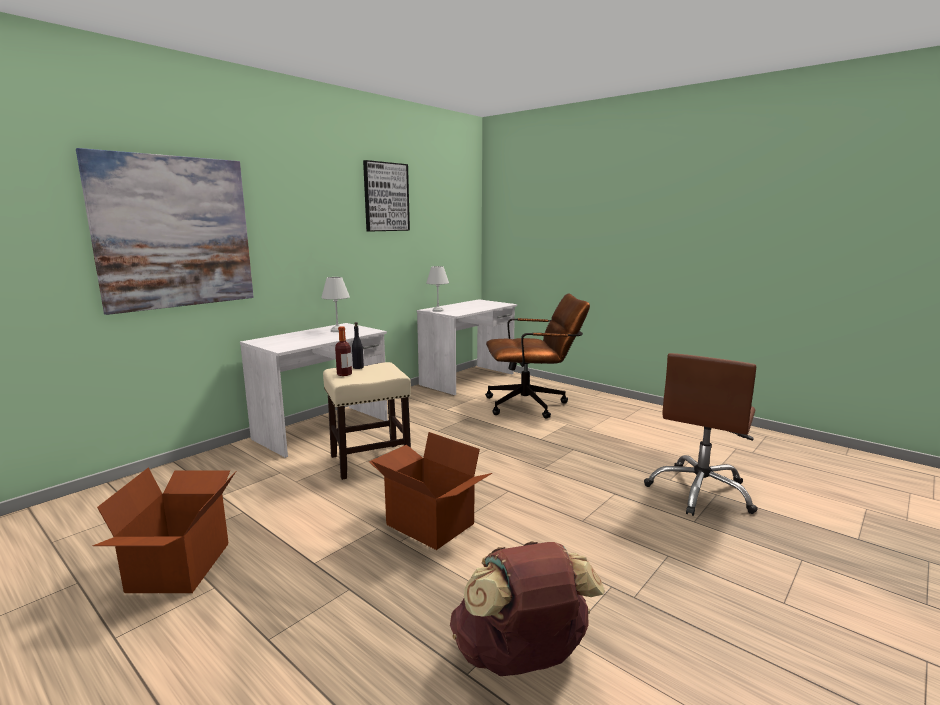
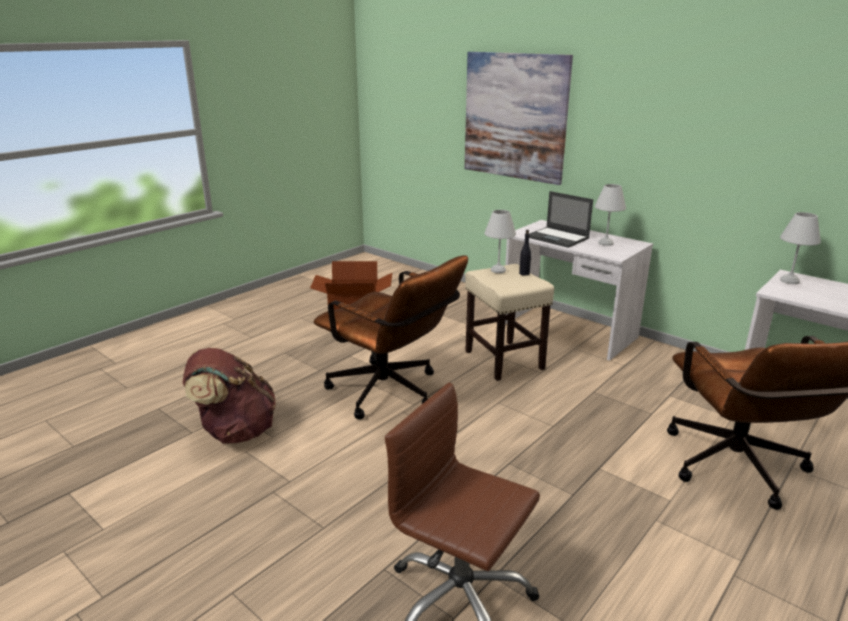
camera: 90 degrees right, 10 degrees up
(309, 339) = (558, 238): none -> laptop
(344, 374) = (499, 270): bottle -> white table lamp
(386, 197) = (763, 96): picture -> none
(428, 525) = (391, 394): cardboard box -> brown office chair

